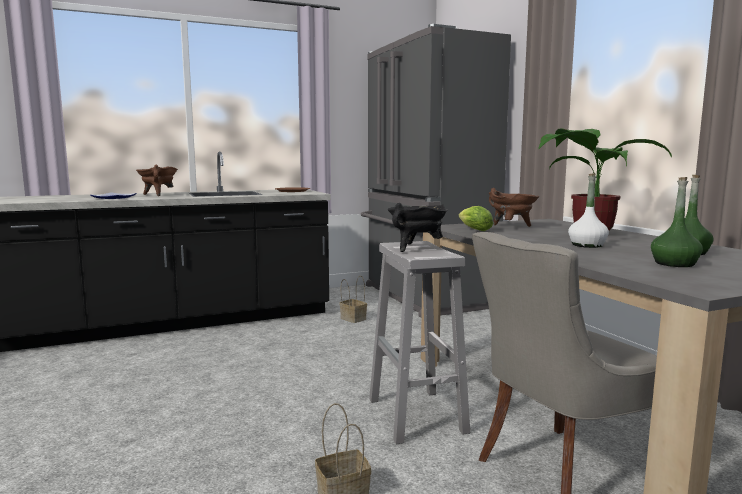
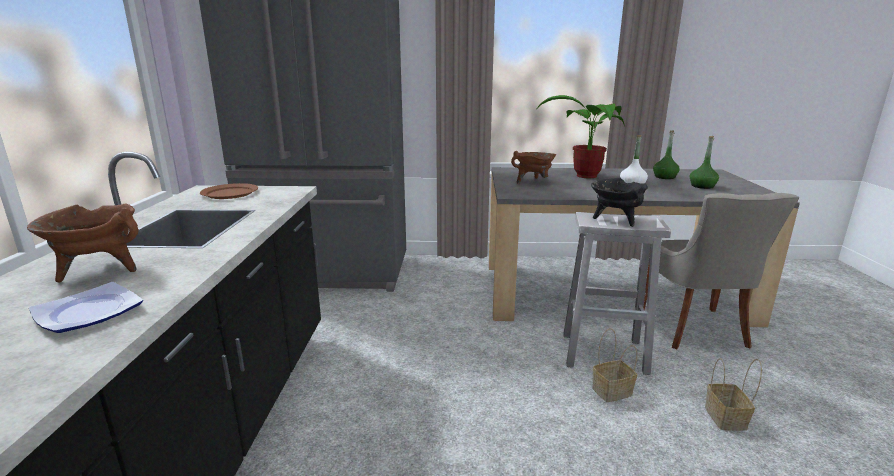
camera: 65 degrees left, 10 degrees up
(352, 319) = (350, 325): basket -> basket (611, 392)
(473, 229) = (539, 191): lettuce -> none

